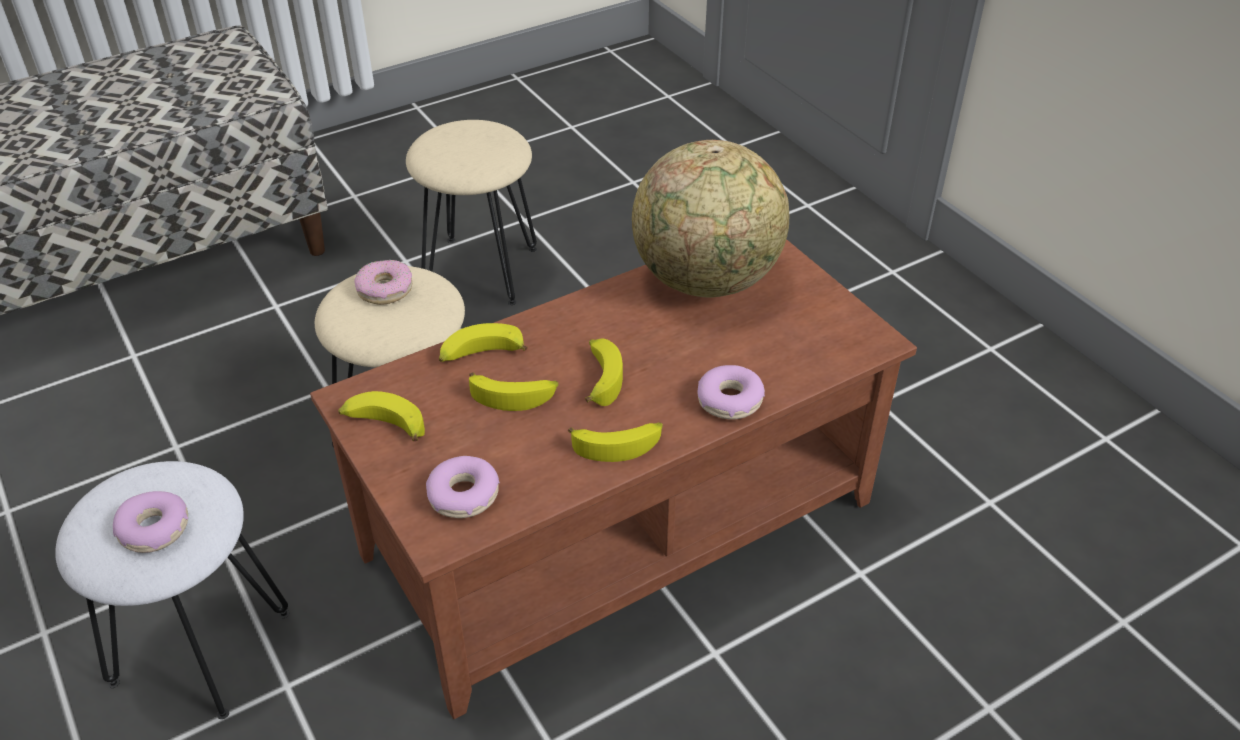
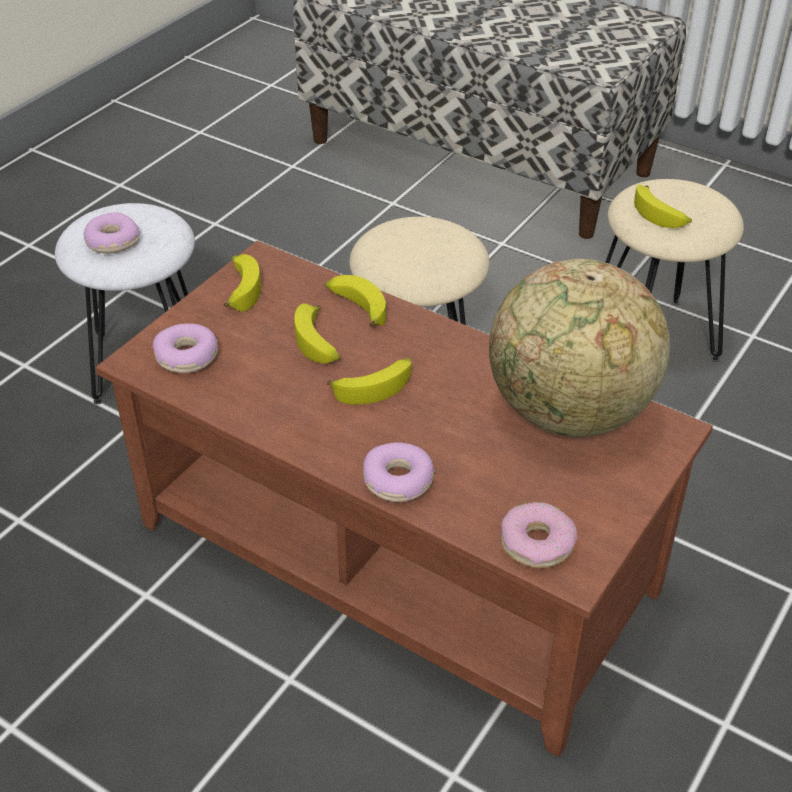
camera: 65 degrees right, 0 degrees up
(385, 289) = (433, 240): donut -> donut (537, 543)
(618, 444) = (295, 425): banana -> banana (660, 215)

